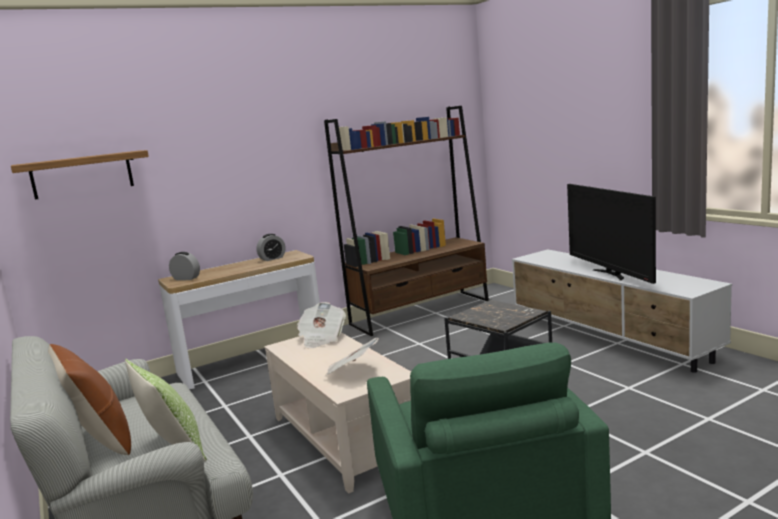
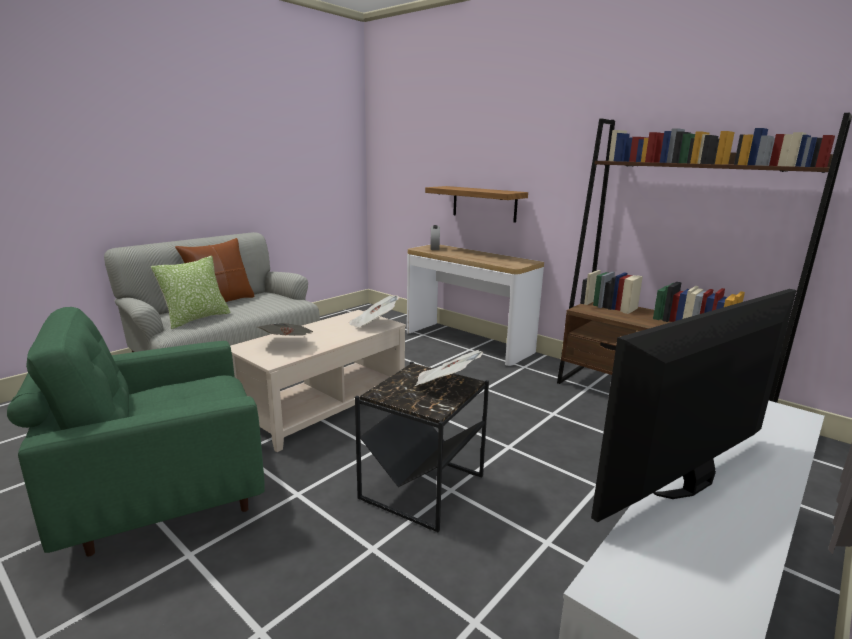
camera: 70 degrees right, 5 degrees up
(82, 175) = (409, 147): shelf -> shelf (484, 203)
(272, 258) = (504, 259): alarm clock -> none
(493, 308) = (445, 384): none -> newspaper

